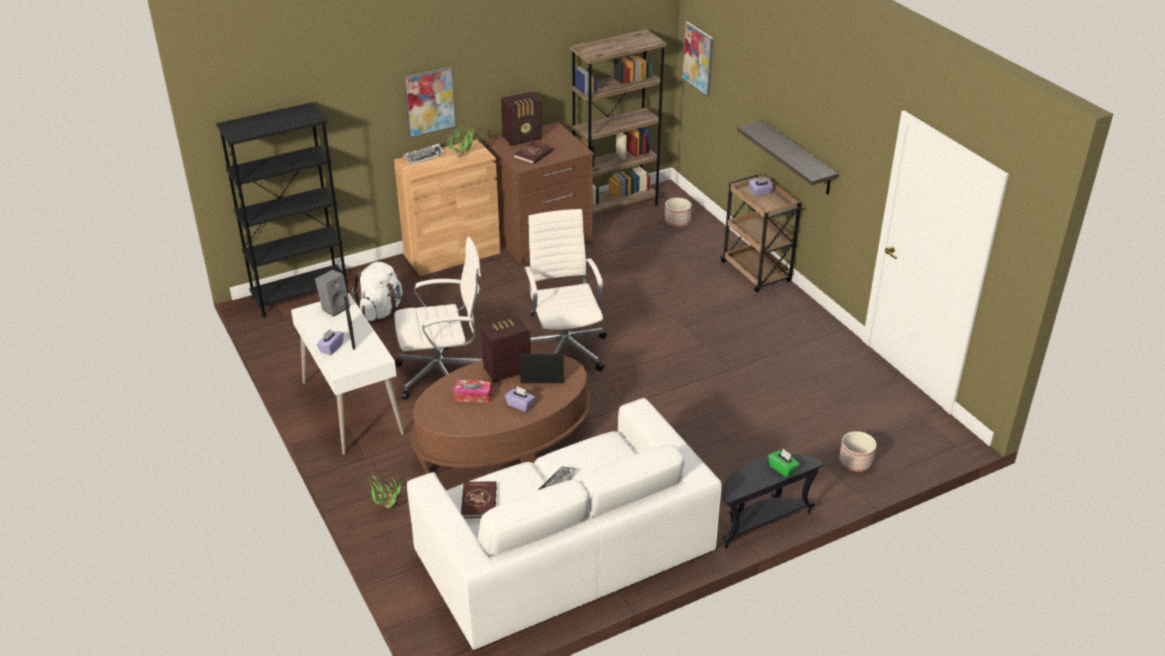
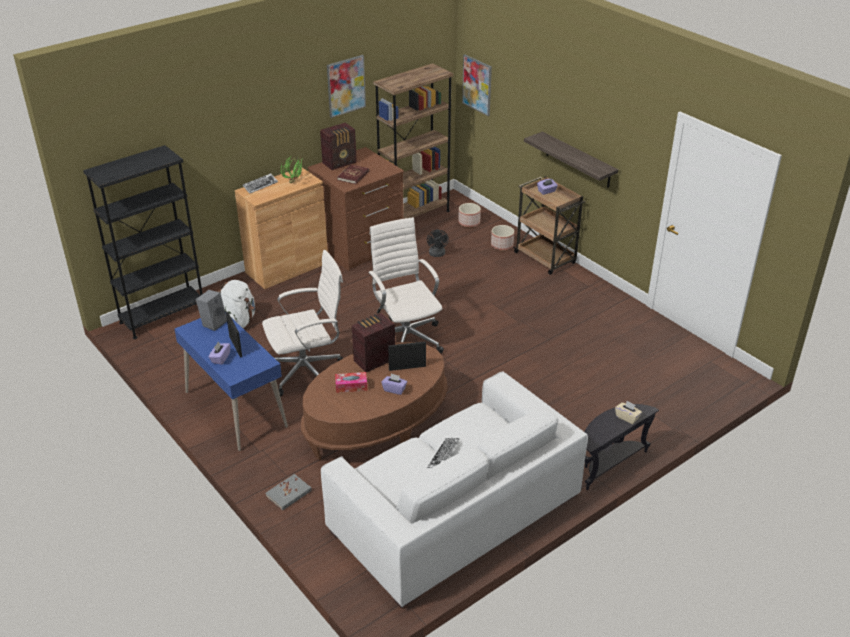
camera: 10 degrees left, 0 degrees up
(351, 408) = (235, 409): white desk -> blue desk
(385, 508) = (289, 493): potted plant -> grey book
(429, 101) = (262, 137): picture -> picture (346, 86)
(479, 501) = (384, 477): red book -> none
(629, 255) = (437, 254): none -> black fan
(783, 469) = (627, 417): green tissue box -> beige tissue box
(855, 462) = (670, 405): planter -> planter (502, 245)

